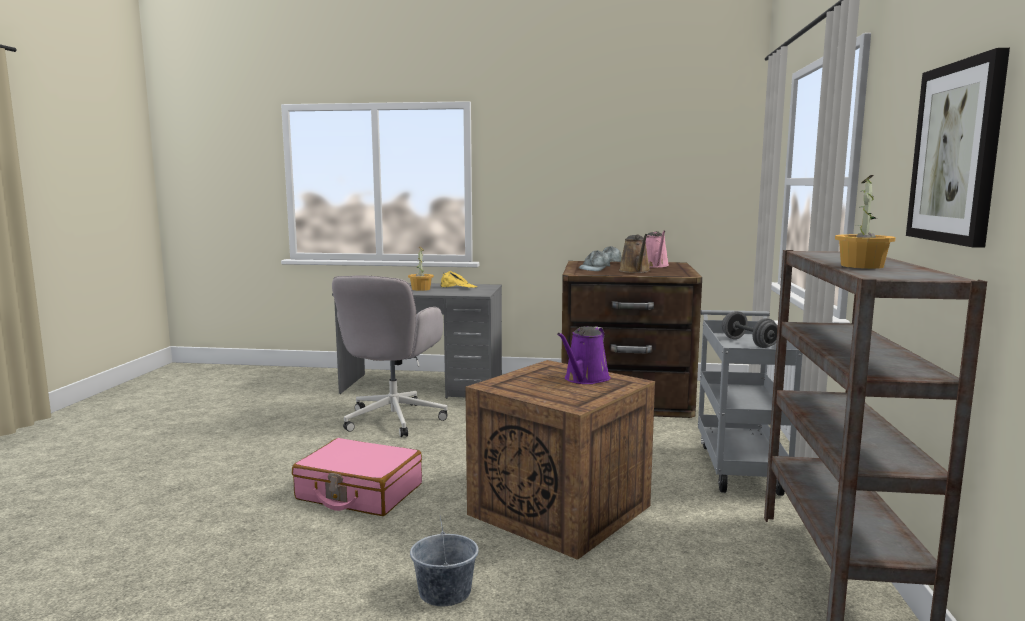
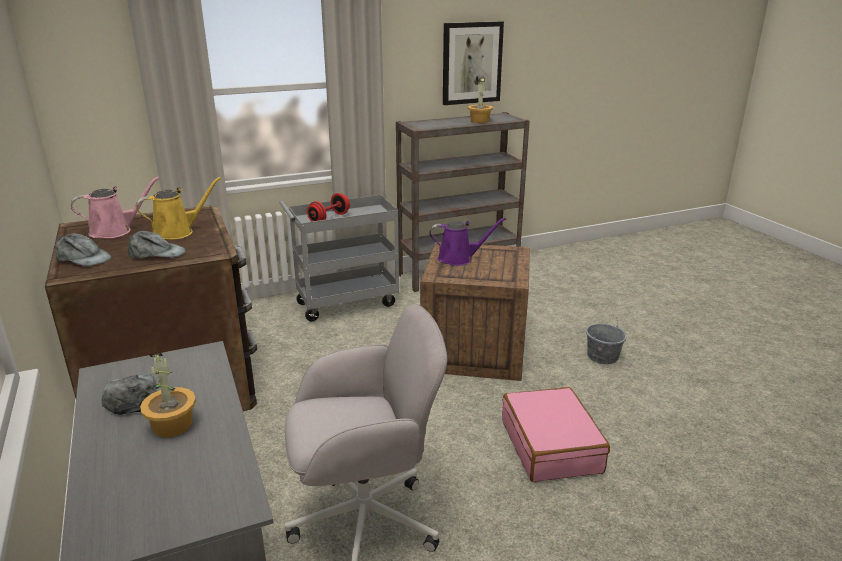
camera: 120 degrees left, 15 degrees up
(458, 287) = (131, 396): yellow cap -> grey cap
(635, 271) = (177, 232): brown watering can -> yellow watering can
(749, 343) = (329, 218): grey dumbbell -> red dumbbell

